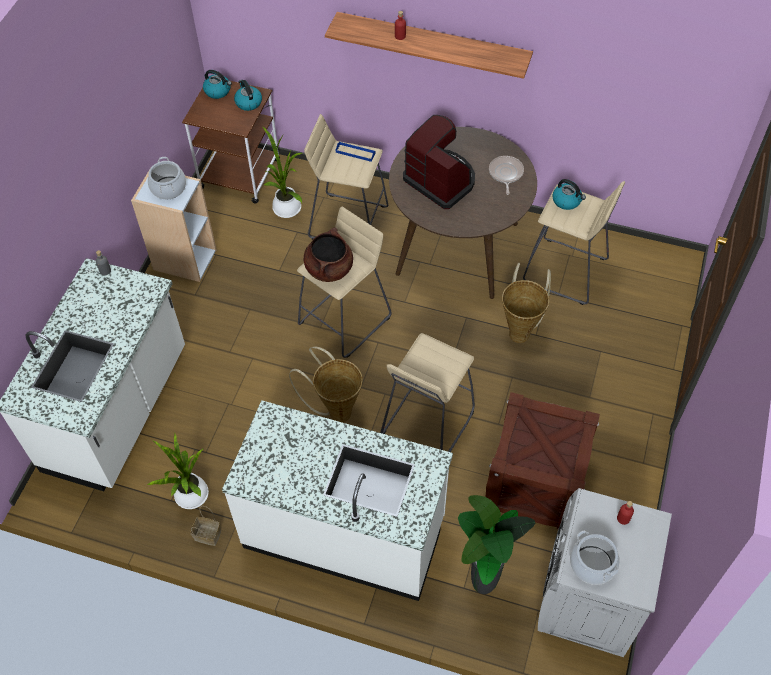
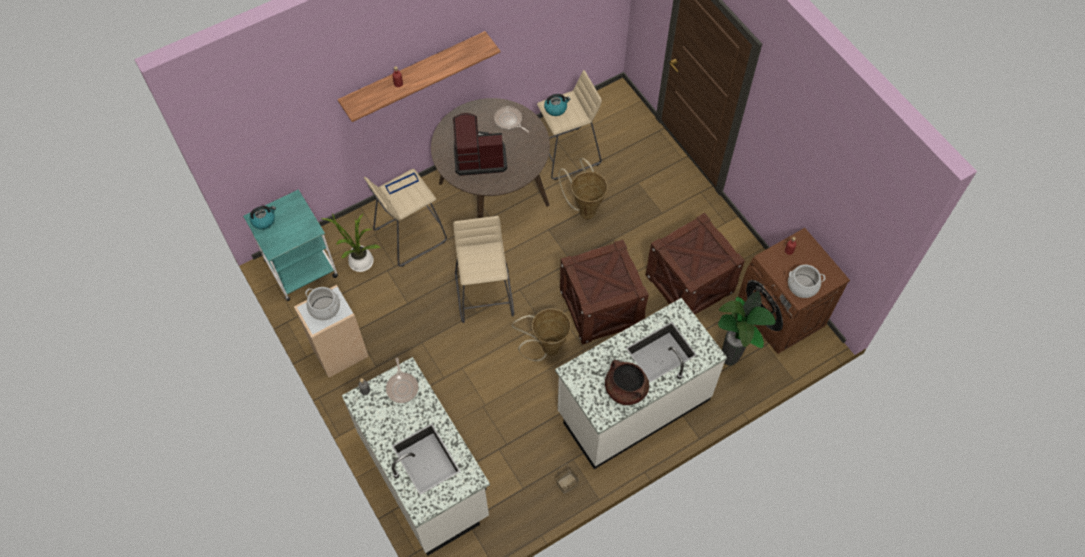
camera: 50 degrees left, 5 degrees up
(132, 295) = (402, 387): none -> frying pan
(190, 497) = (531, 475): potted plant -> none
(241, 175) = (302, 267): brown cart -> turquoise cart
(248, 102) = (295, 210): kettle -> none
(329, 269) = (480, 266): brown cooking pot -> brown cooking pot (625, 389)
(427, 423) = (601, 307): beige stool -> crate
(588, 599) = (780, 315): white washing machine -> brown washing machine

